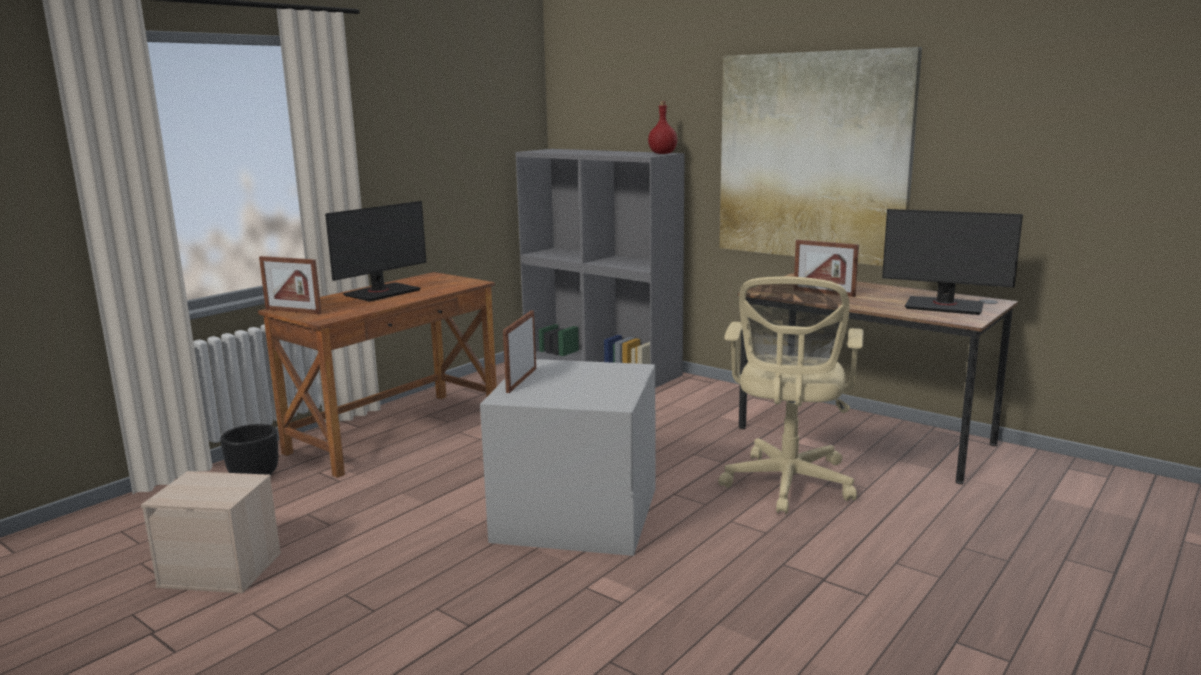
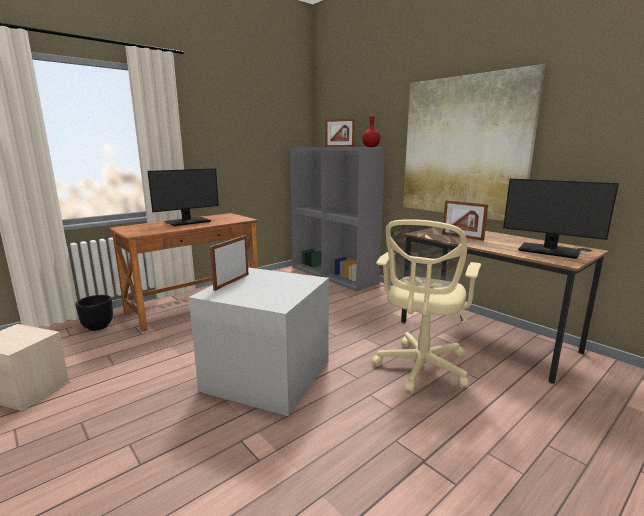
camera: 10 degrees right, 0 degrees up
(293, 311) = (125, 229): picture frame -> picture frame (339, 147)

